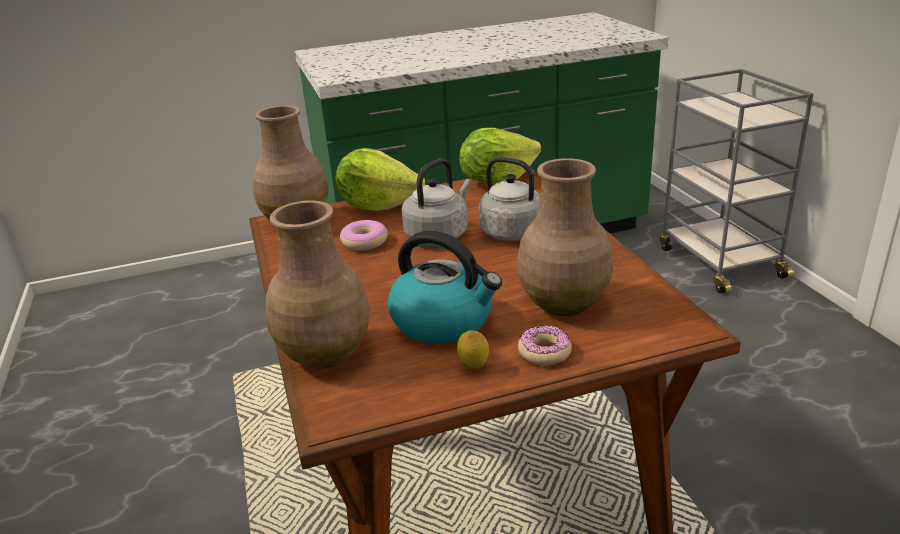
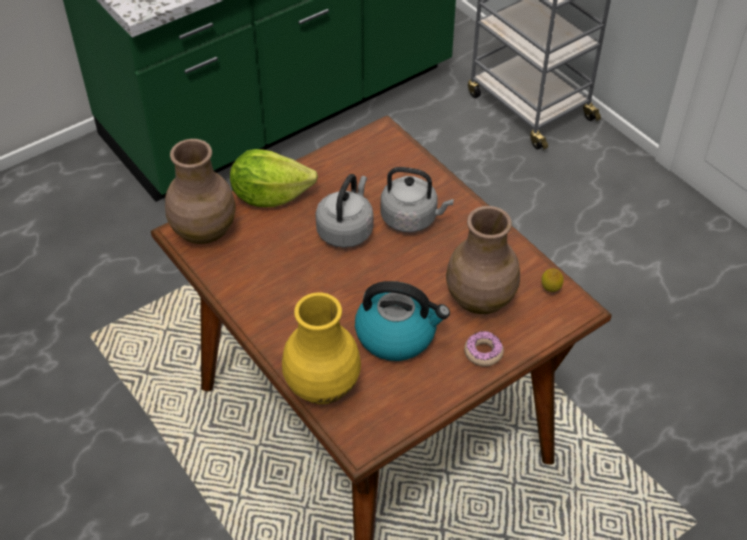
camera: 20 degrees left, 20 degrees up
(327, 354) = (323, 385): brown vase -> yellow vase
(364, 242) = (284, 250): donut -> none
(474, 367) = (439, 377): lemon -> lemon (550, 290)
(496, 180) = (365, 142): lettuce -> none

